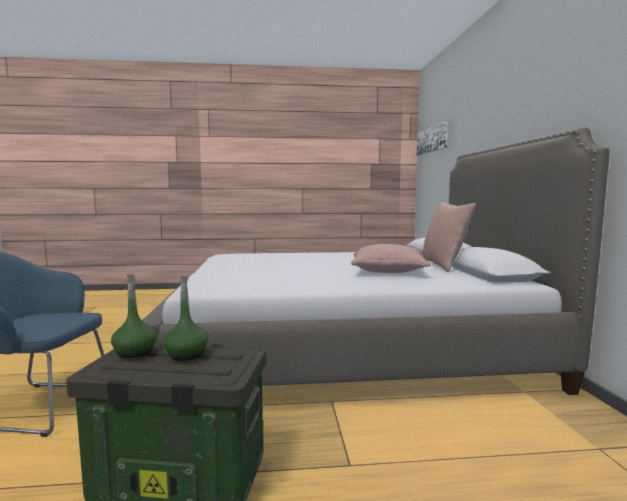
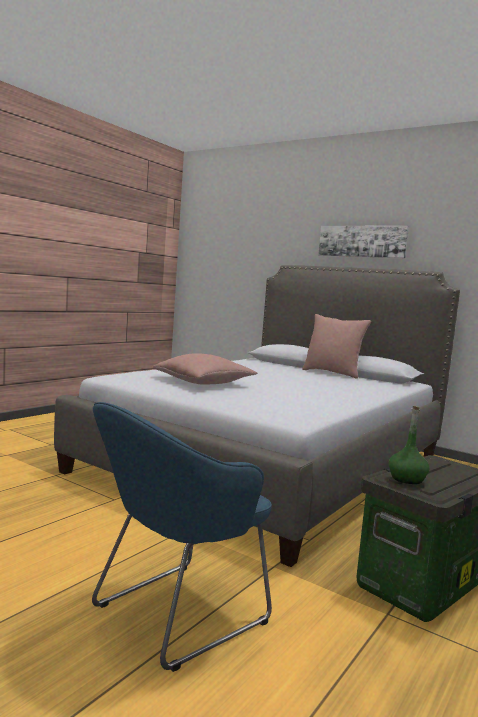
camera: 50 degrees left, 0 degrees up
(187, 354) = (431, 470): green bottle -> none
(388, 271) = (326, 382): pink pillow -> pink pillow (204, 382)
(432, 139) = (215, 237): picture -> picture (362, 241)

